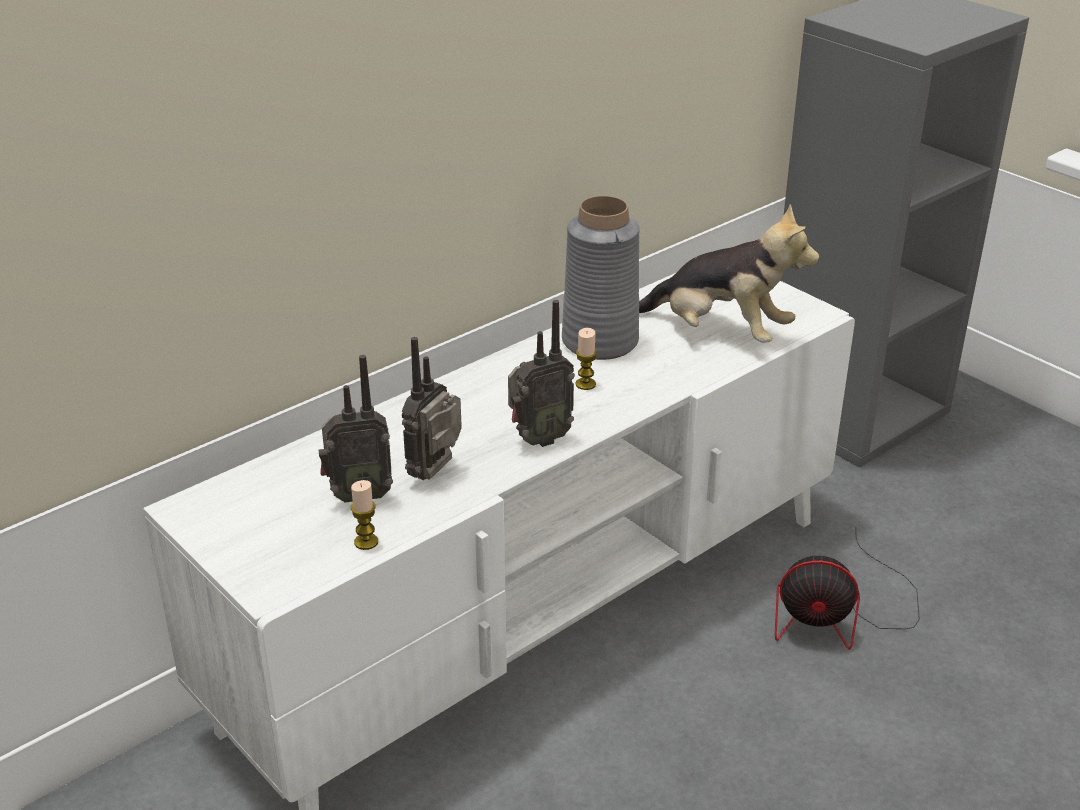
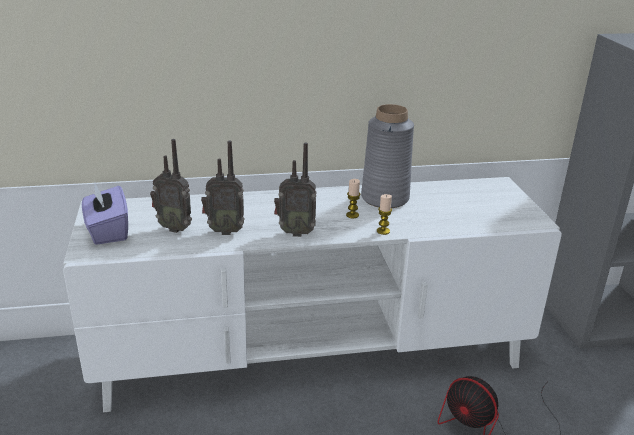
camera: 30 degrees right, 5 degrees down
(259, 541) = (107, 231): none -> purple tissue box
(366, 542) = (153, 248): candle -> candle (383, 231)
(437, 474) = (224, 231): radio -> radio turned 150 degrees counterclockwise
(720, 332) = (461, 214): plush toy -> none

